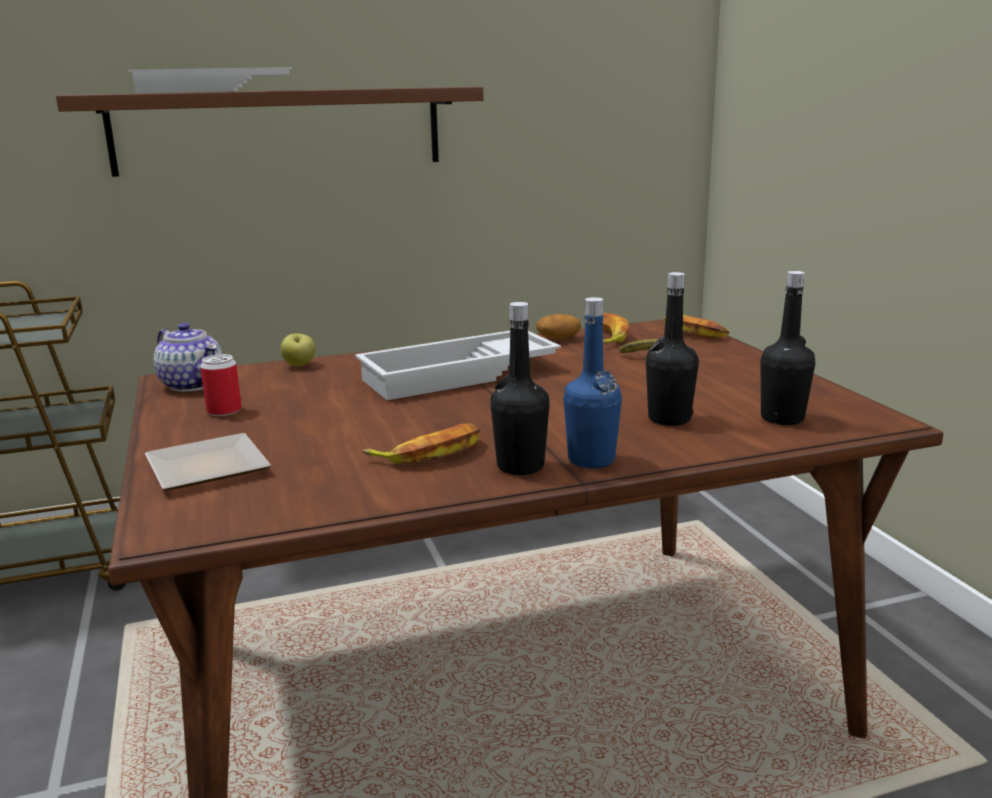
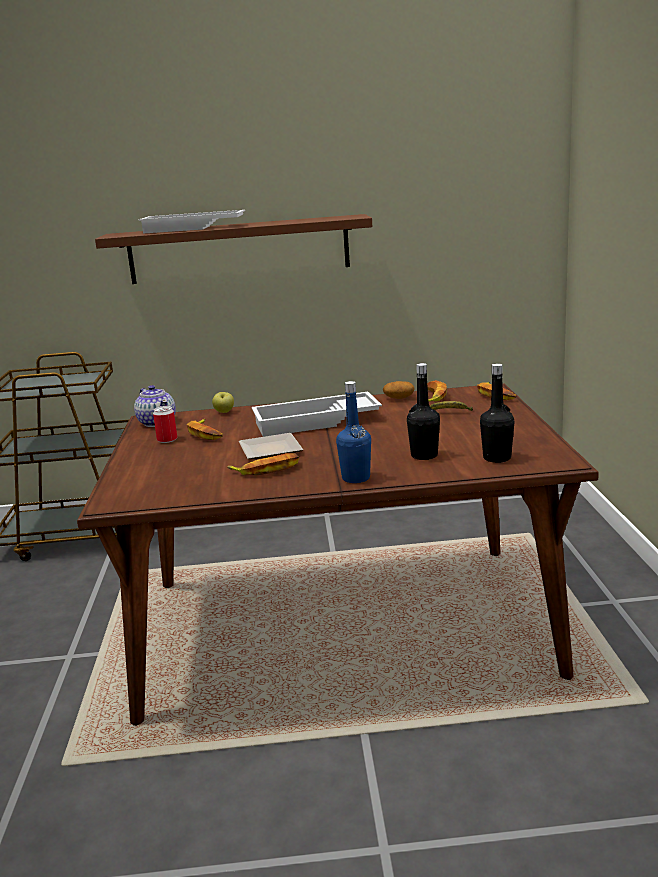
camera: 15 degrees right, 0 degrees up
(203, 467) = (141, 472): plate -> plate (268, 450)
(287, 399) = (206, 434): none -> banana
(520, 466) = (312, 480): black bottle -> none

